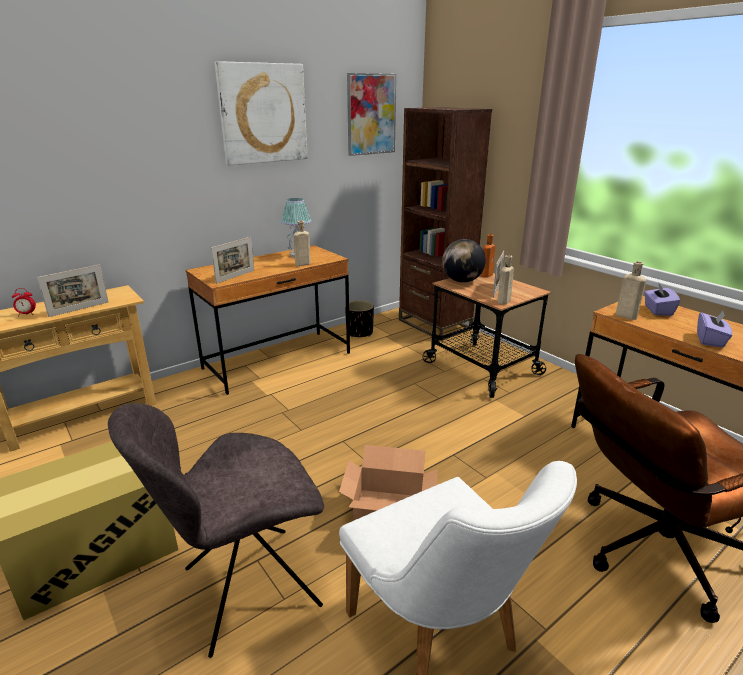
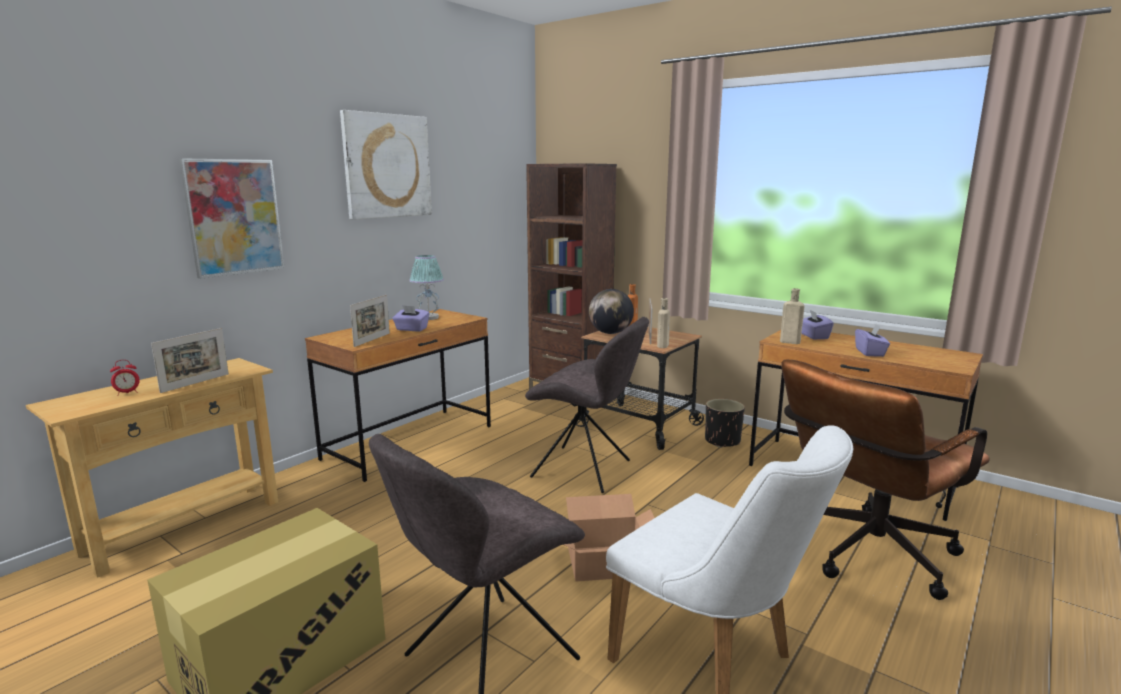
camera: 15 degrees left, 10 degrees down
(275, 267) = (411, 329): none -> purple tissue box
(301, 264) = (440, 325): beige bottle -> none
(359, 333) = (492, 406): black planter -> black planter (722, 441)
(371, 114) = (490, 171): picture -> picture (234, 217)
(412, 409) = (585, 470): none -> grey chair

